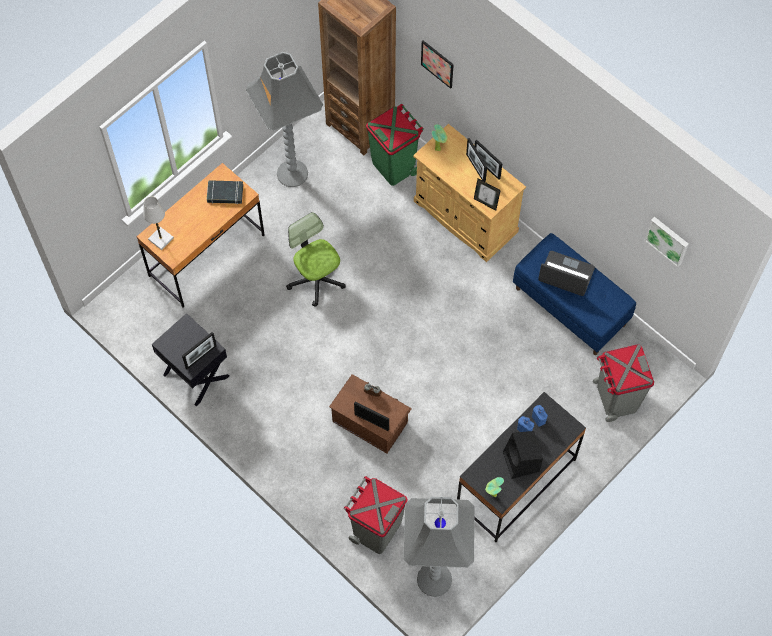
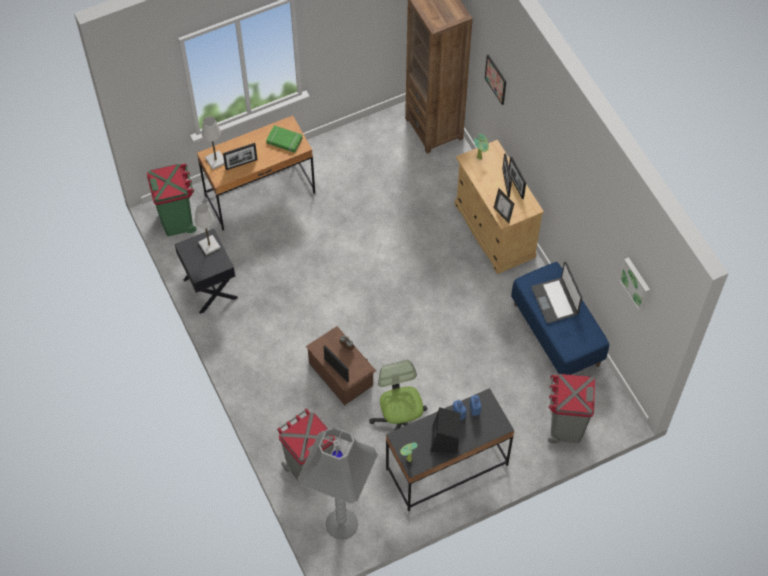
camera: 20 degrees right, 5 degrees down
(189, 333) = (209, 245): none -> white table lamp
(201, 357) = (211, 267): picture frame -> picture frame (241, 164)
(225, 194) = (284, 141): black book -> green book
(292, 174) = (359, 150): grey floor lamp -> none
(316, 279) = (344, 242): office chair -> office chair (400, 422)
(394, 166) = (449, 170): green trash can -> green trash can (177, 219)
(566, 275) = (555, 301): laptop -> laptop turned 150 degrees counterclockwise

